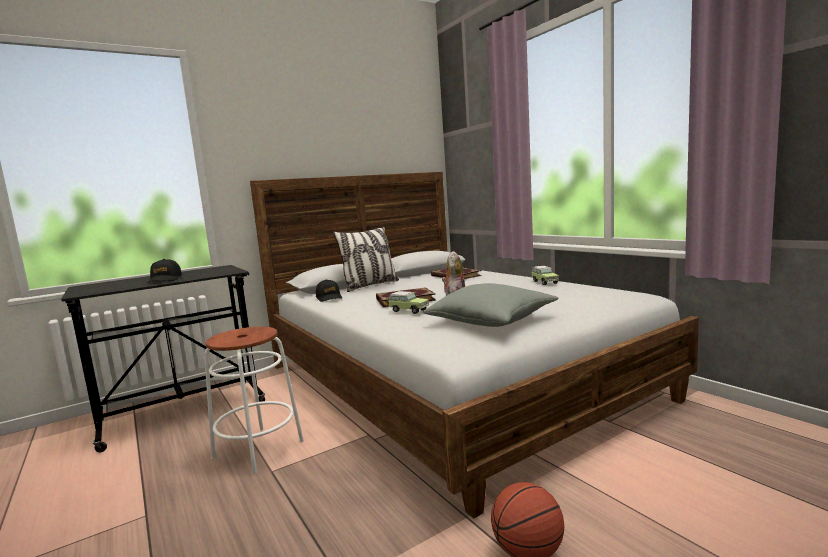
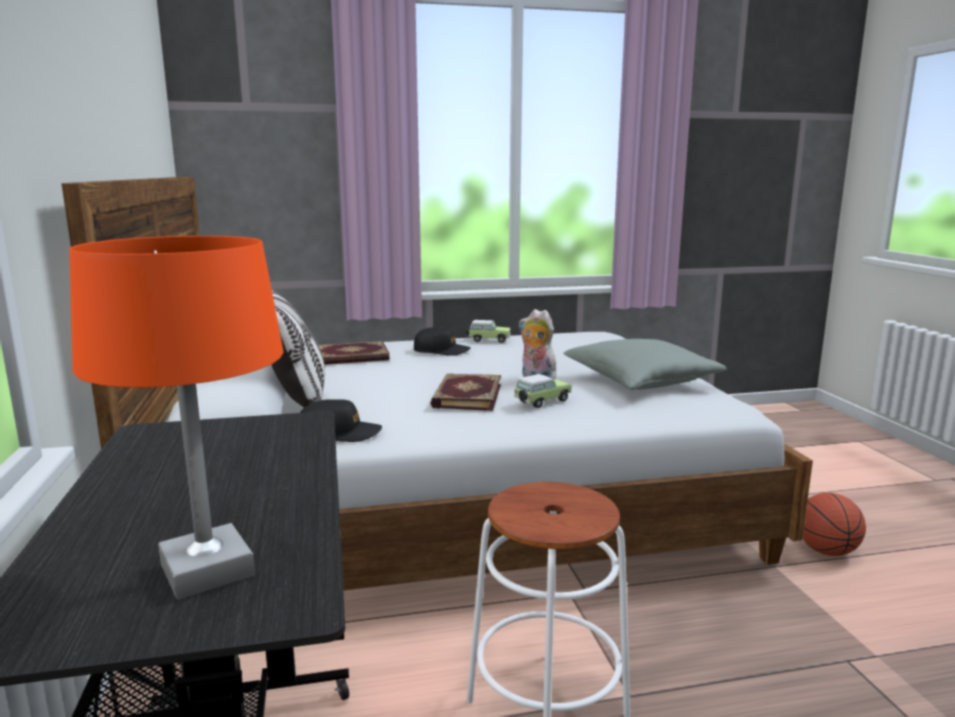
camera: 70 degrees left, 5 degrees up
(106, 287) = (208, 571): none -> orange table lamp
(165, 279) = (245, 488): black cap -> black cap (441, 351)

